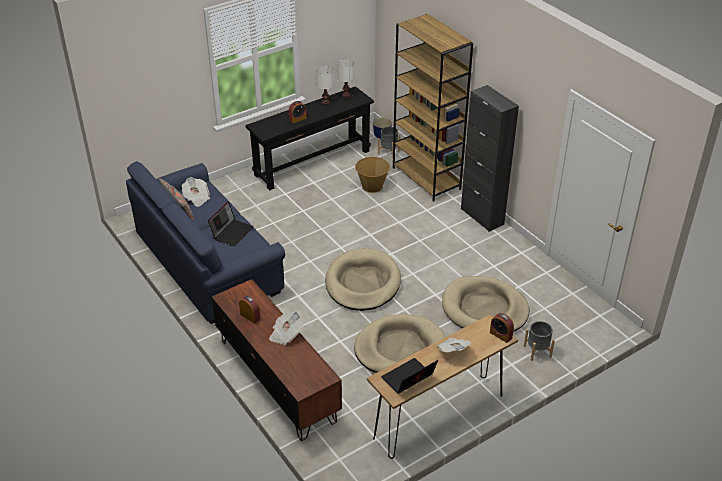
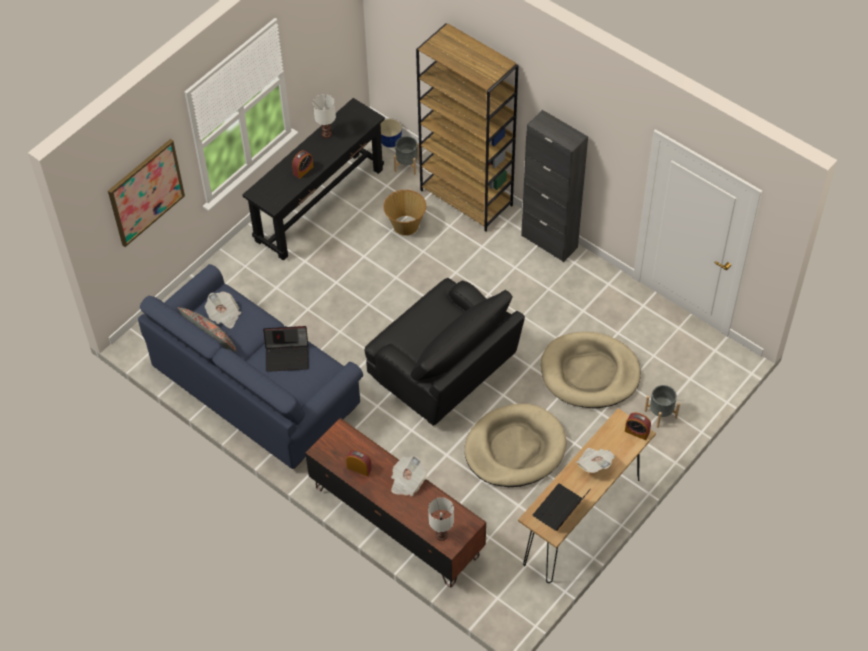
camera: 15 degrees left, 15 degrees up
(159, 86) = (146, 192): none -> picture
(232, 232) = (288, 356): laptop -> laptop turned 75 degrees clockwise
(346, 95) = (347, 116): white table lamp -> white table lamp (442, 535)
(363, 283) = (444, 370): beige dog bed -> black armchair

